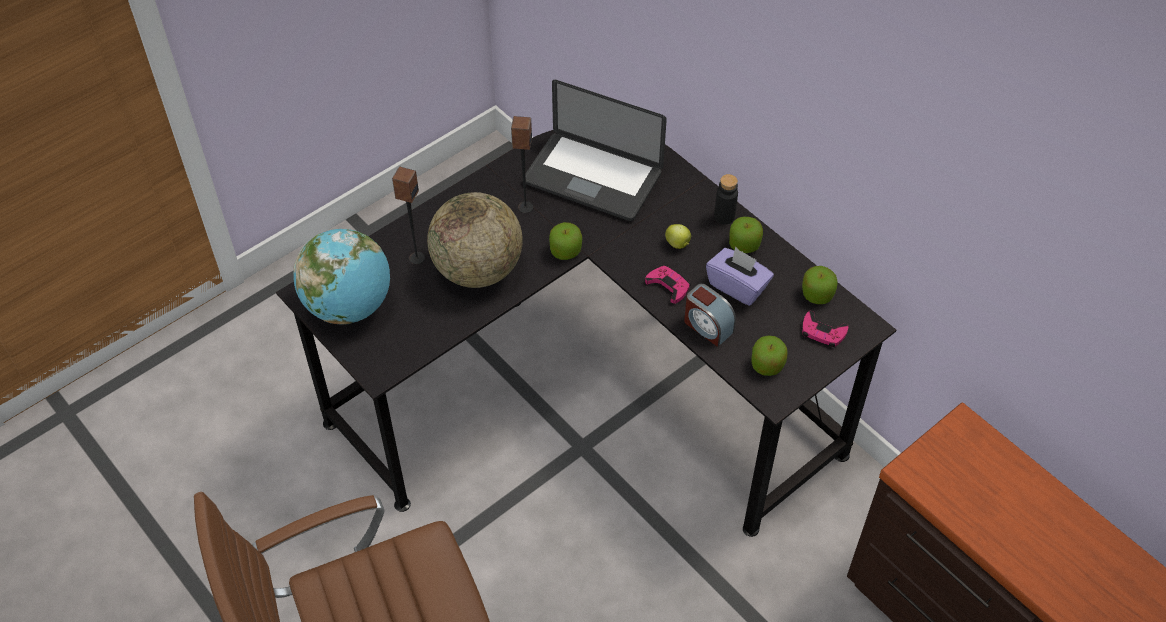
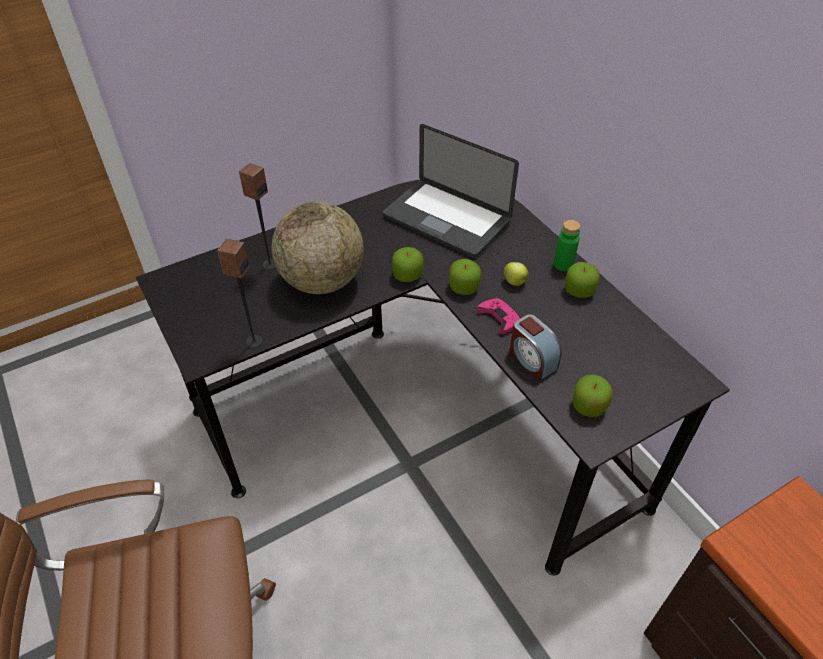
camera: 10 degrees right, 5 degrees down
(349, 306) = (195, 296): globe -> none
(525, 207) = (379, 235): speaker -> speaker (254, 341)
(724, 216) = (563, 264): black bottle -> green bottle
(737, 286) = (568, 326): purple tissue box -> none
(817, 294) = (648, 344): apple -> apple (464, 287)
(822, 332) = (650, 381): pink game controller -> none

